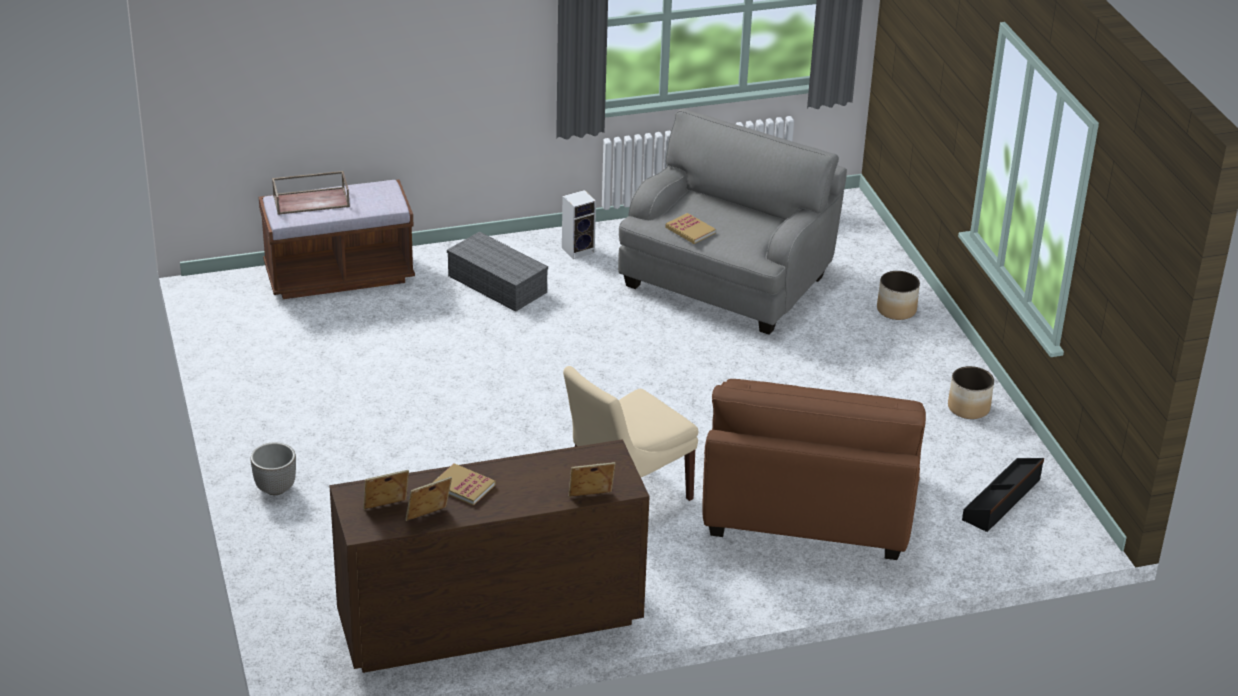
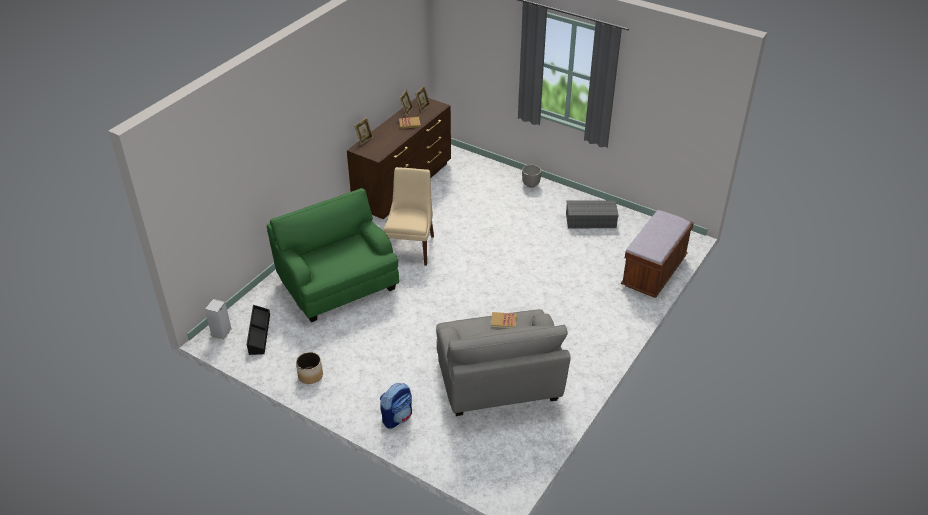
camera: 140 degrees right, 5 degrees up
(312, 200) = (668, 228): brown tray -> none
(499, 284) = (589, 310): grey storage box -> grey storage box (590, 221)
(578, 249) = (586, 353): speaker -> speaker (221, 333)
(809, 508) = (337, 283): brown armchair -> green armchair
(896, 310) = (397, 417): planter -> backpack

